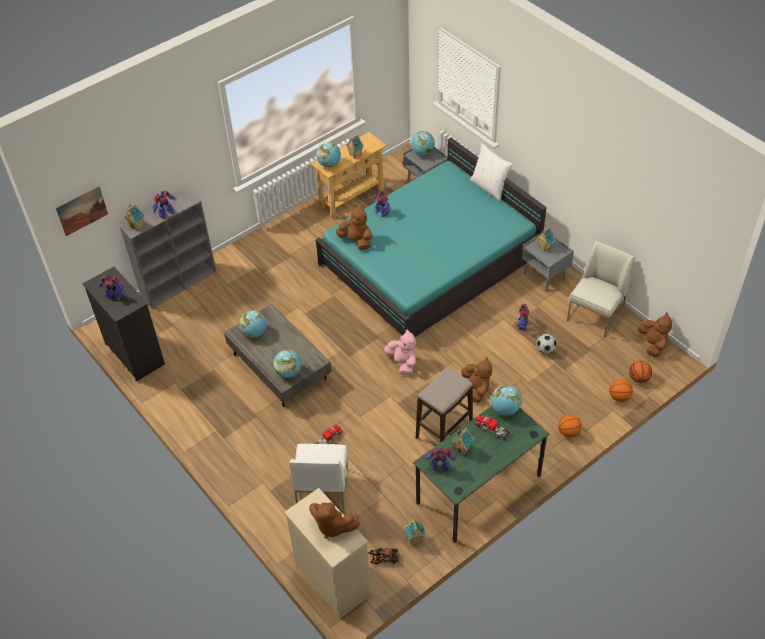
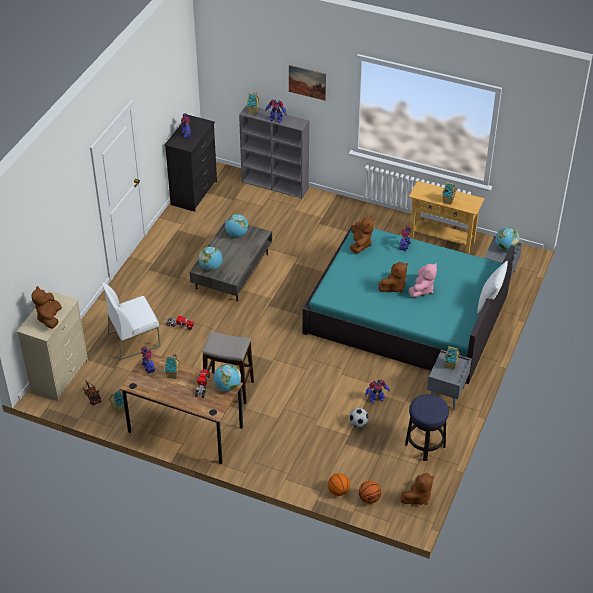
camera: 60 degrees right, 5 degrees down
(82, 210) = (223, 70): picture -> picture (307, 82)
(329, 164) = (424, 191): globe -> none
(402, 363) = (282, 339): pink plush toy -> pink plush toy (422, 289)
(476, 389) = (285, 393): brown plush toy -> brown plush toy (394, 287)
(478, 489) = (185, 429): green desk -> brown desk
(568, 432) = (277, 468): basketball -> none
(595, 314) = (425, 445): white chair -> stool

